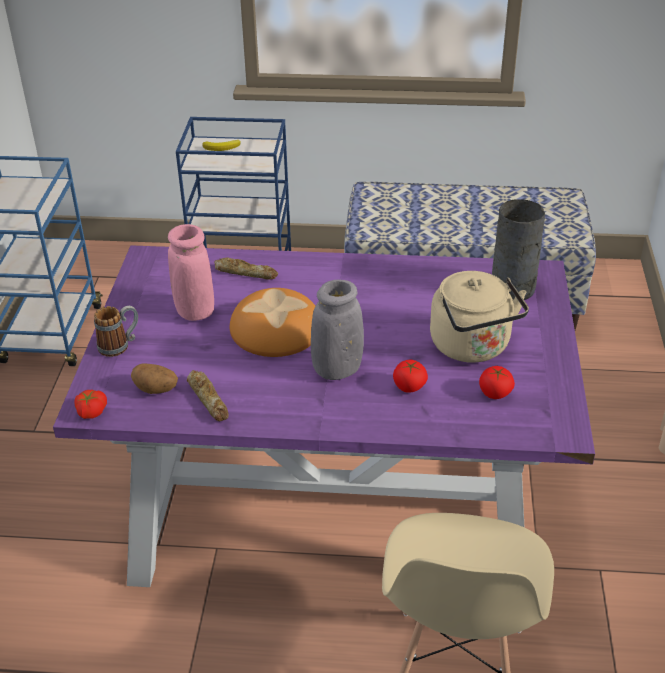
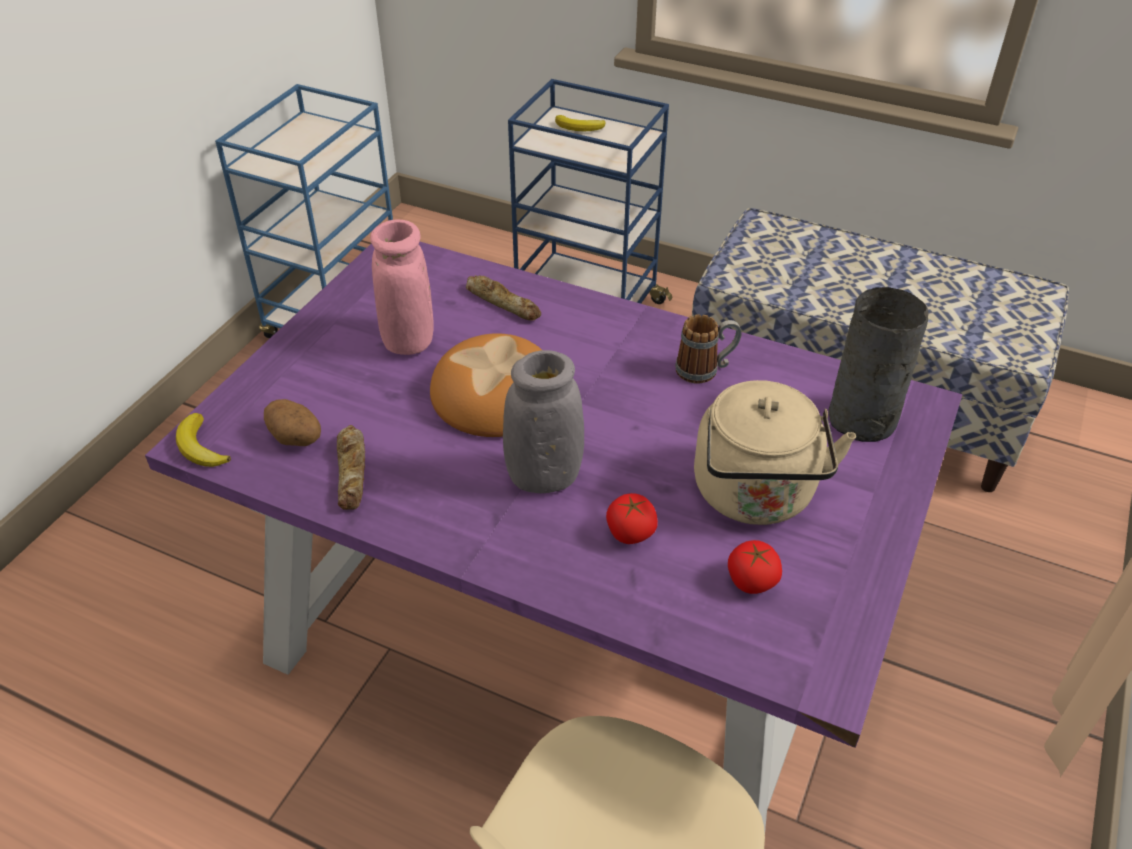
camera: 20 degrees right, 5 degrees up
(91, 411) = (200, 447): tomato -> banana
(120, 345) = (290, 364): mug -> mug (705, 370)

